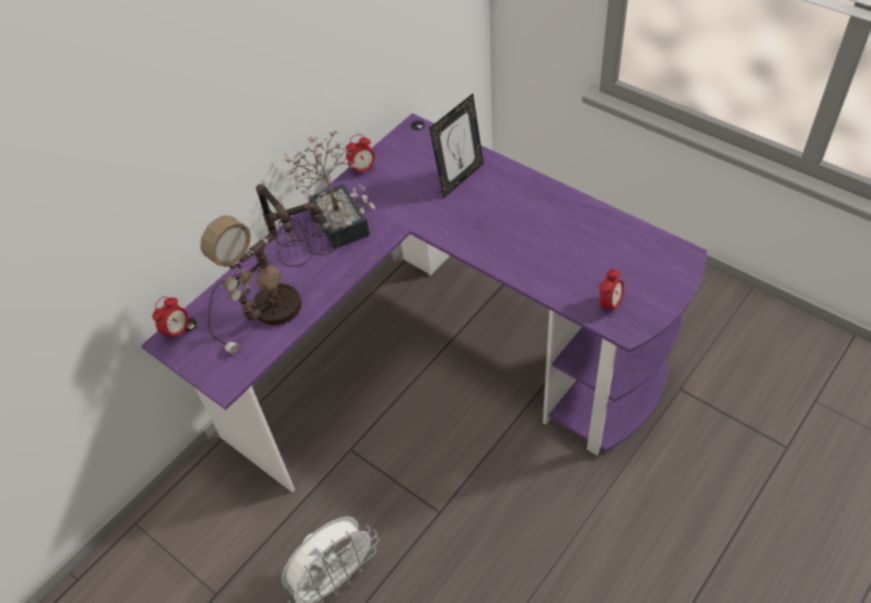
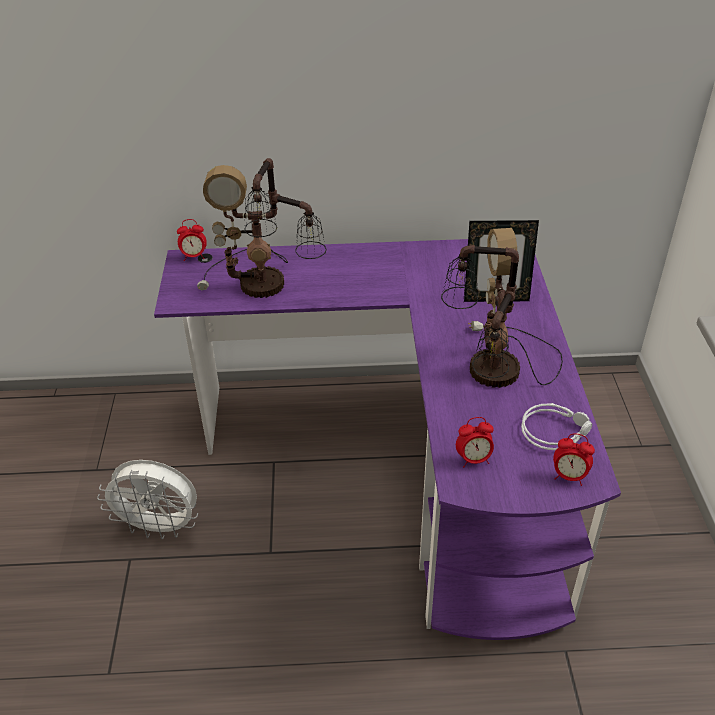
camera: 45 degrees right, 10 degrees down
(338, 218) = (376, 264): potted plant -> none
(363, 169) = (438, 247): alarm clock -> alarm clock (569, 476)
(536, 236) = (492, 373): none -> table lamp
(623, 242) = (555, 430): none -> grey headphones

